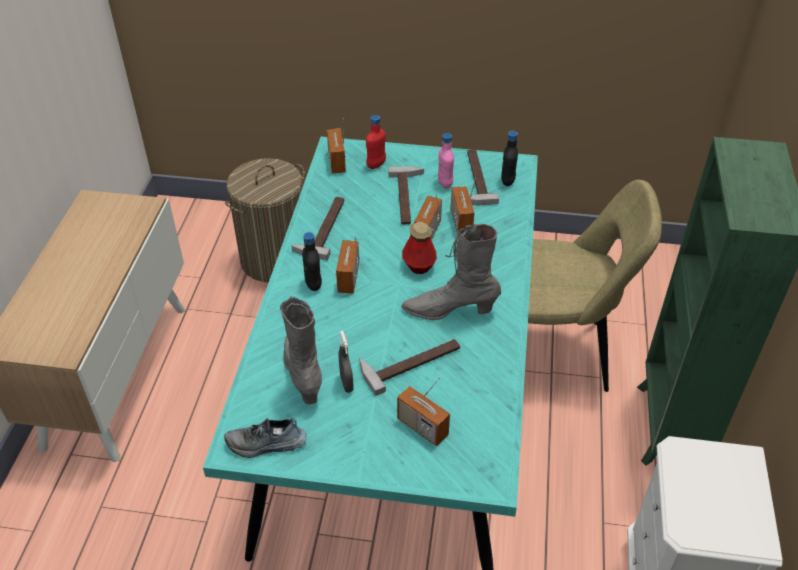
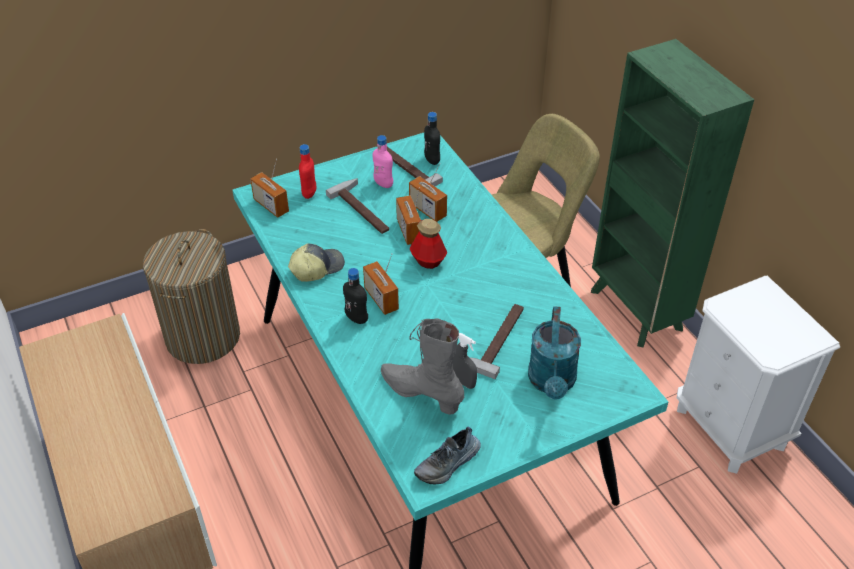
camera: 35 degrees left, 0 degrees up
(322, 227) = (316, 268): hammer -> cap
(422, 427) = (552, 383): radio -> turquoise watering can
(449, 310) = (486, 284): grey boot -> none

